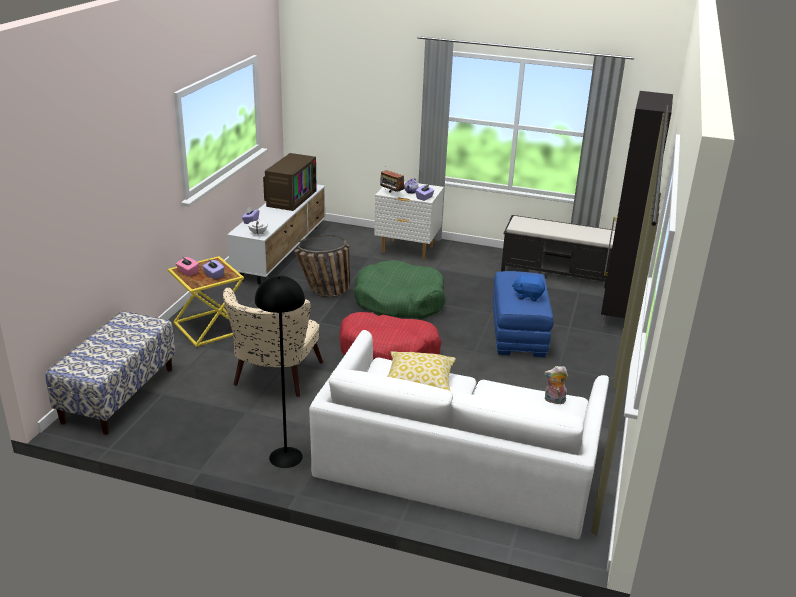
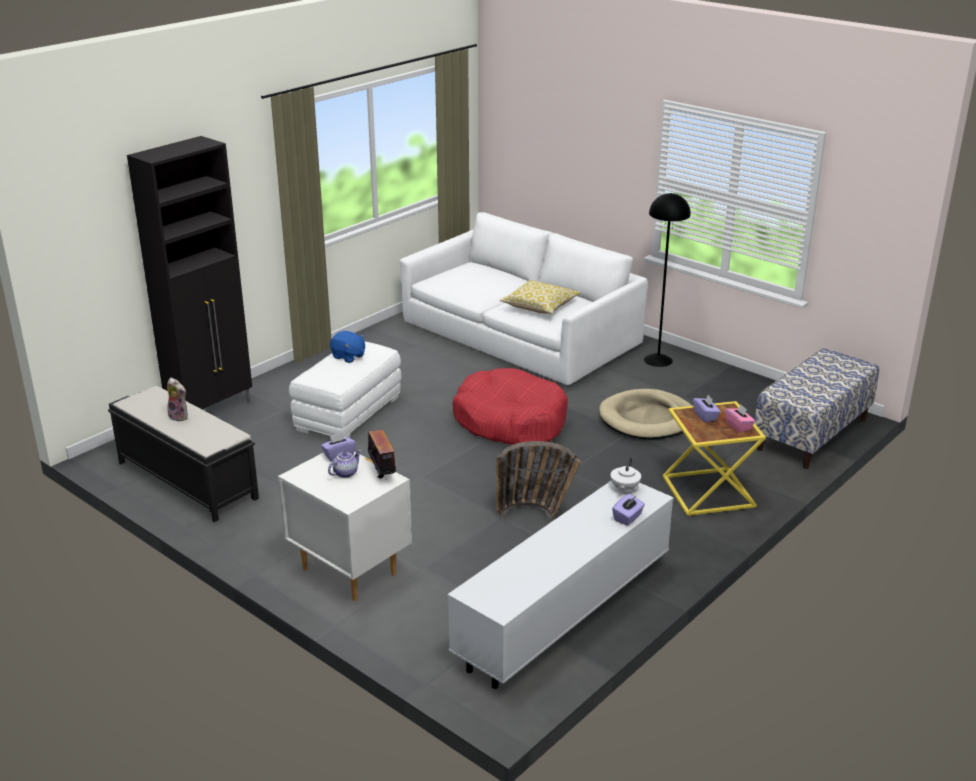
camera: 155 degrees left, 0 degrees up
(274, 379) = (647, 419): beige armchair -> beige dog bed
(290, 198) = (535, 566): television -> none
(399, 301) = (445, 480): green dog bed -> none
(519, 333) = (348, 413): blue ottoman -> white ottoman
(554, 401) = (444, 281): plush toy -> plush toy (180, 416)

